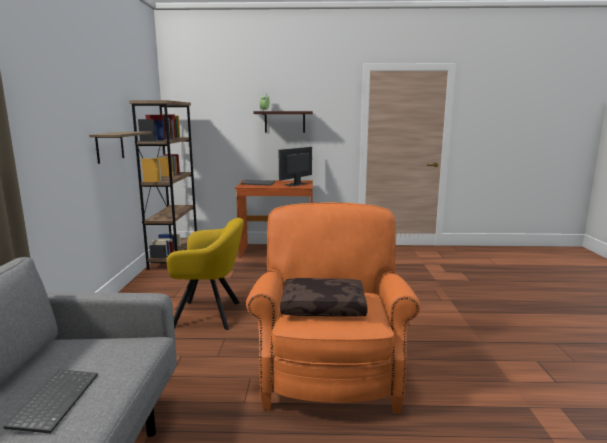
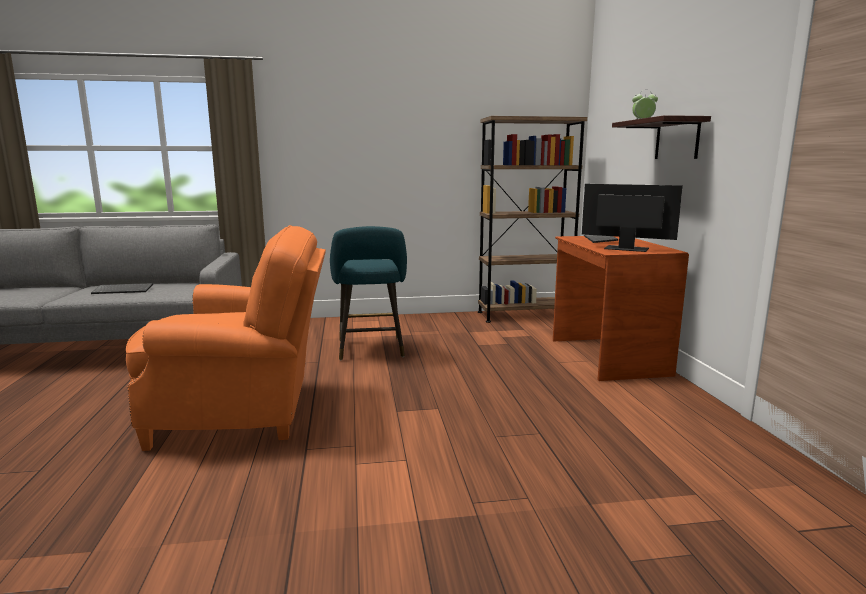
camera: 80 degrees right, 0 degrees up
(110, 146) = (429, 167): shelf -> none
(211, 315) = (371, 350): yellow armchair -> turquoise stool
(324, 307) = (197, 320): brown pillow -> none

